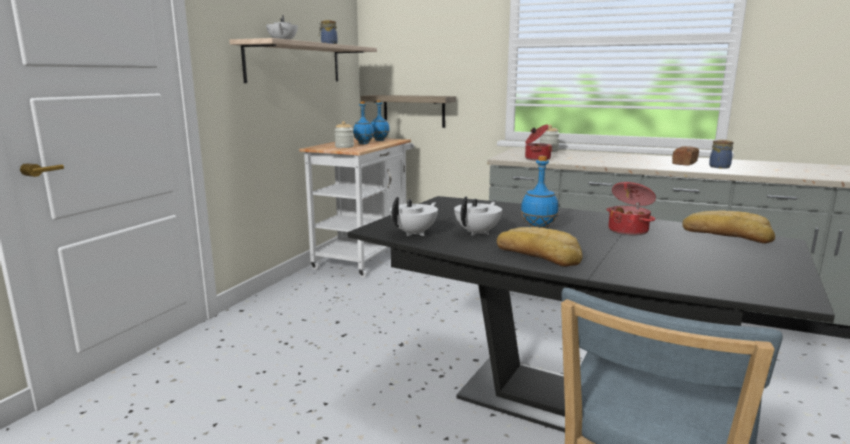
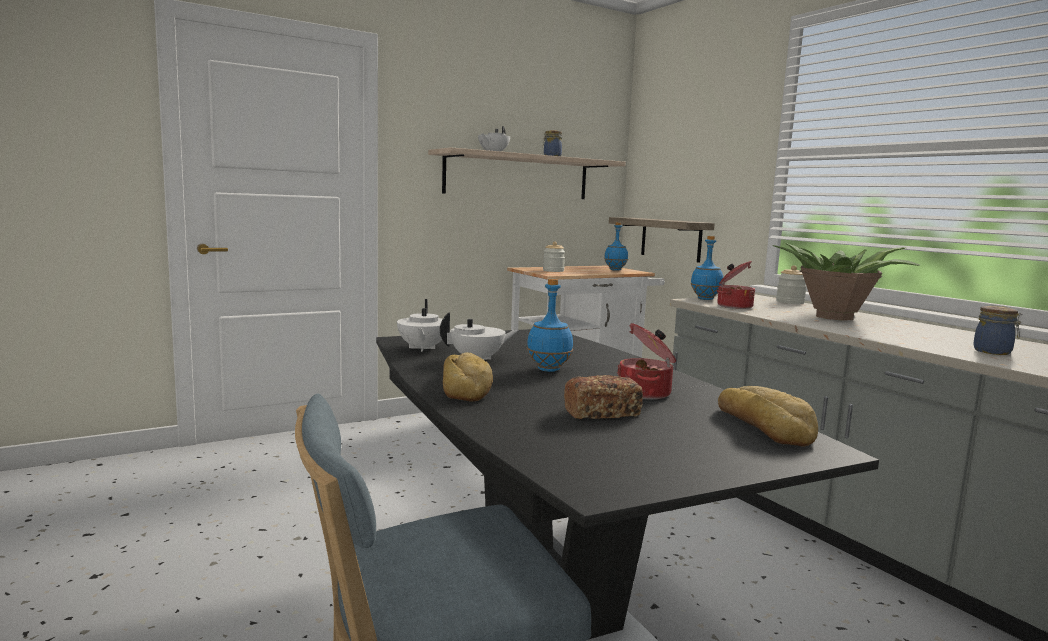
camera: 35 degrees right, 5 degrees down
(363, 143) = (584, 270): blue bottle -> blue bottle (705, 299)
(415, 233) = (422, 348): white teapot -> white teapot turned 105 degrees clockwise
(602, 157) = (836, 317): none -> potted plant
(684, 163) = (947, 339): bread -> bread (602, 413)

